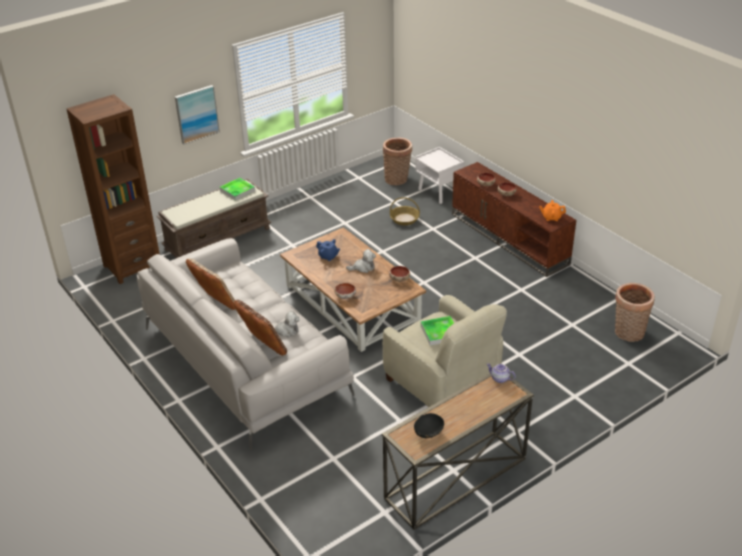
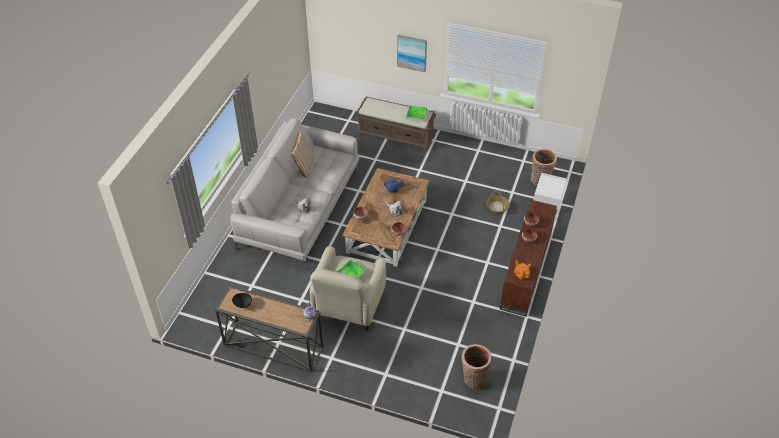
camera: 55 degrees right, 10 degrees up
(132, 266) = (340, 117): brown bookcase -> none
(262, 347) = (282, 205): brown pillow -> none

